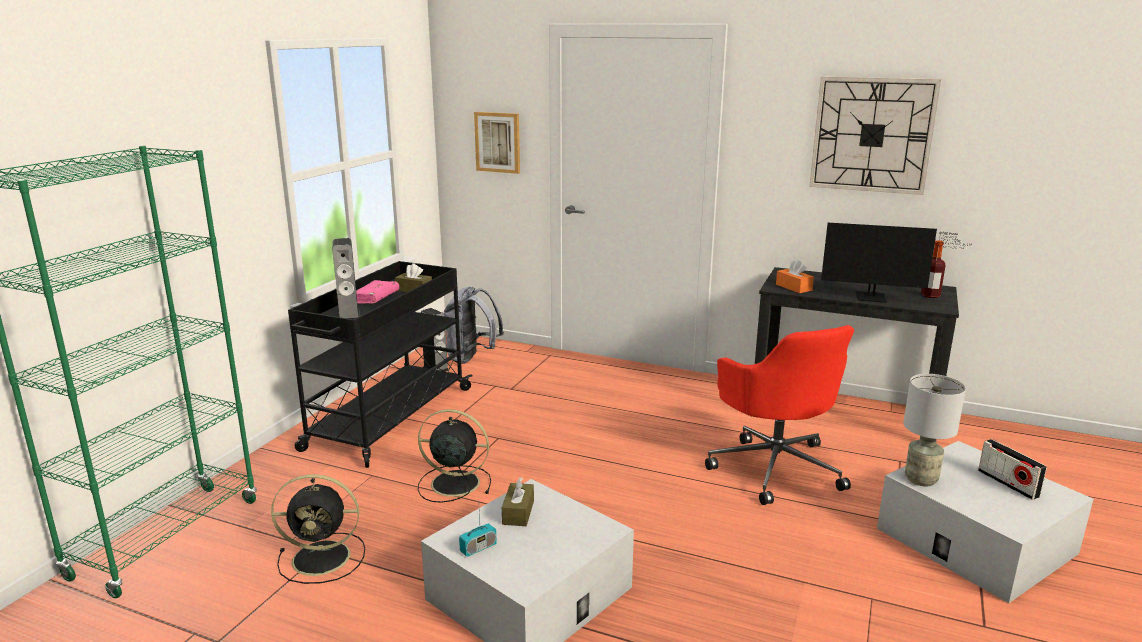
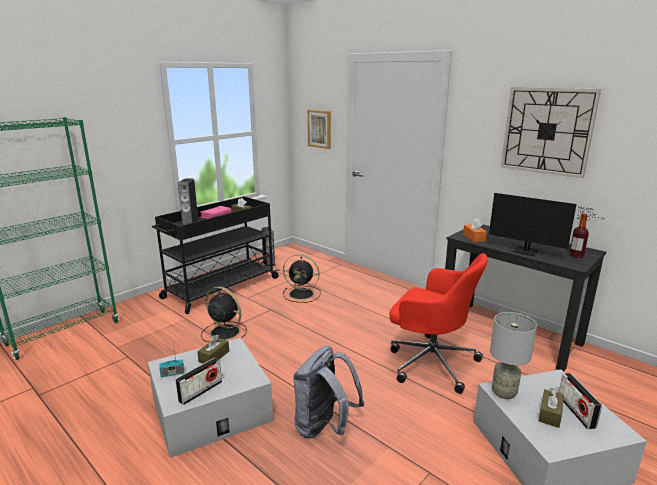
camera: 20 degrees right, 0 degrees up
(324, 558) = (124, 361): black fan -> black fan (302, 294)
(472, 358) = (294, 260): grey backpack -> grey backpack (324, 427)
(545, 562) = (200, 391): none -> radio
(775, 467) = (430, 361): red office chair -> red office chair turned 60 degrees counterclockwise
(985, 492) = (550, 414): none -> brown tissue box

